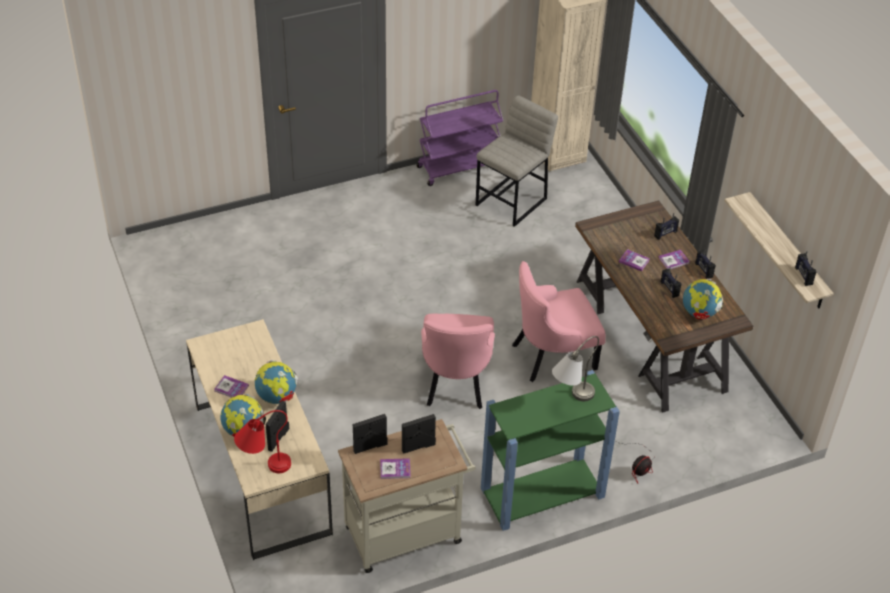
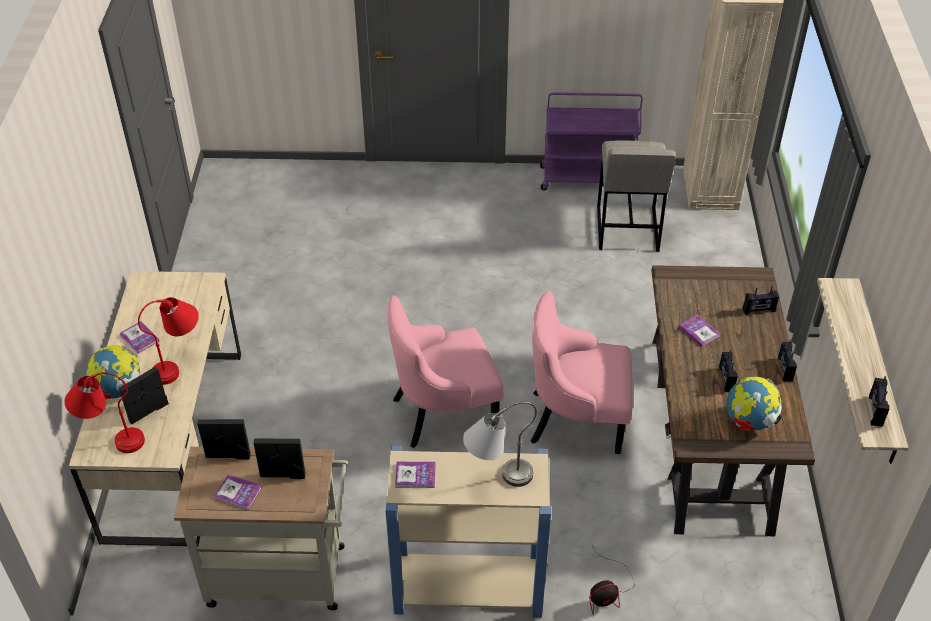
camera: 25 degrees right, 0 degrees up
(277, 397) = (180, 363): globe -> red table lamp
(455, 379) = (445, 412): pink chair -> pink chair turned 45 degrees clockwise
(512, 201) = (627, 230): grey chair -> grey chair turned 120 degrees clockwise
(541, 493) = (467, 583): green bookcase -> beige bookcase
(673, 260) = (751, 345): book -> book (415, 475)

